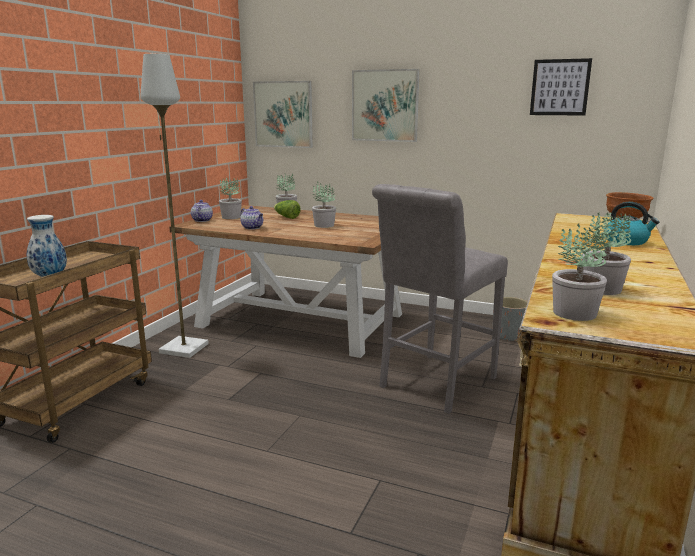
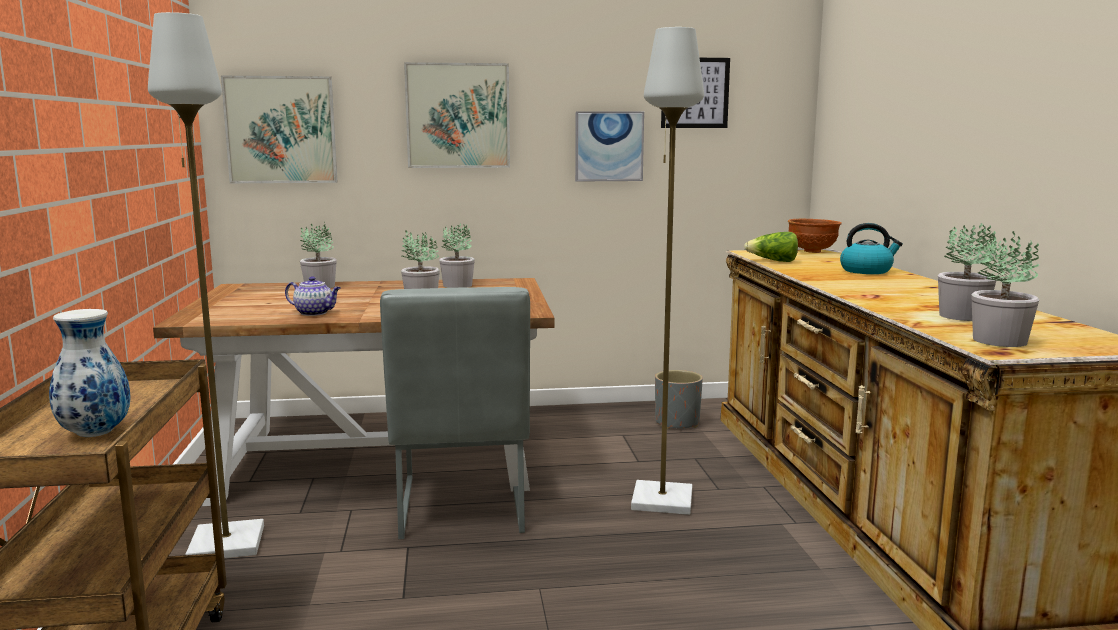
camera: 30 degrees left, 5 degrees down
(202, 220) = (197, 312): teapot -> none
(231, 217) = (242, 303): potted plant -> potted plant (458, 285)
(286, 217) = (337, 294): lettuce -> lettuce (773, 261)
(312, 357) = (460, 506): none -> grey chair
(433, 384) = (661, 500): grey stool -> grey floor lamp
(488, 128) = (609, 146): none -> picture

